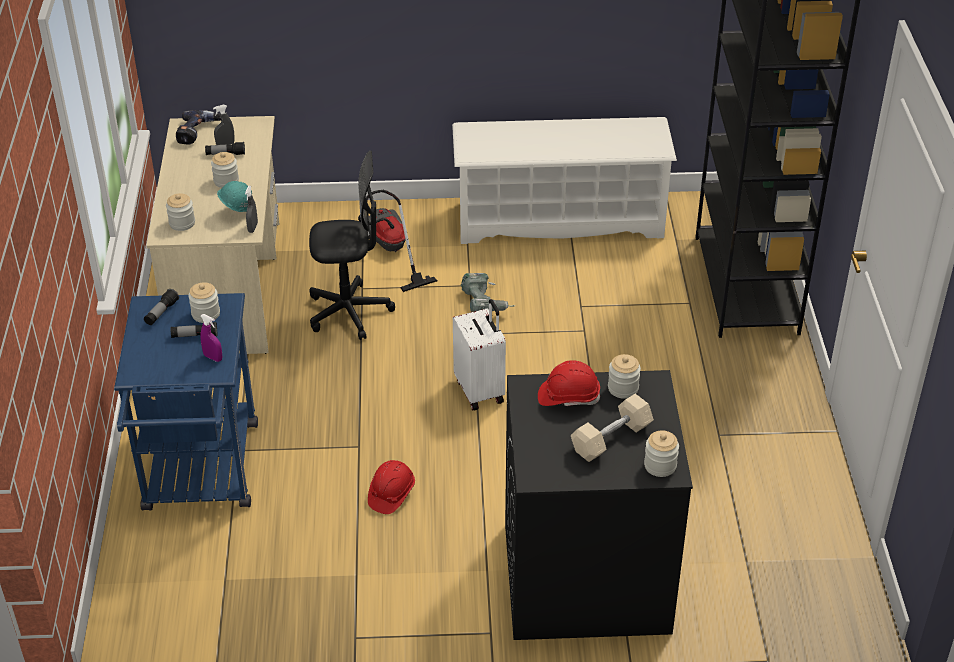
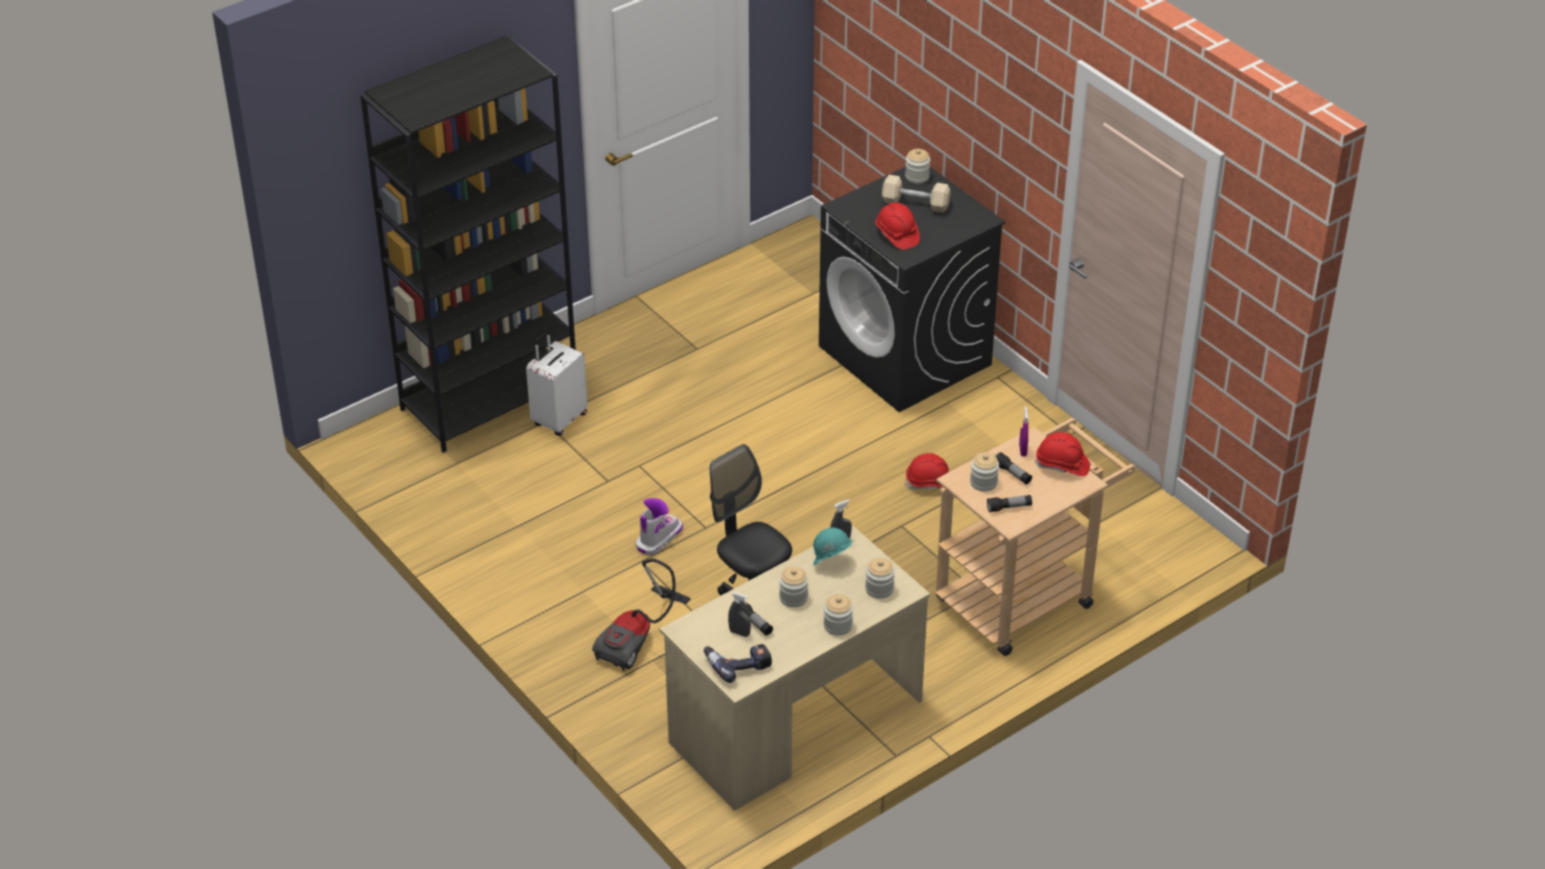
camera: 125 degrees left, 0 degrees up
(166, 369) = (1062, 465): none -> red hard hat
(200, 476) = (1024, 595): blue cart -> beige cart
(481, 391) = (771, 490): white suitcase -> white suitcase (558, 419)
(485, 304) = (658, 538): power drill -> boot
(560, 219) = (488, 548): white shoe rack -> none
(623, 388) = (862, 216): jar -> jar (838, 625)

